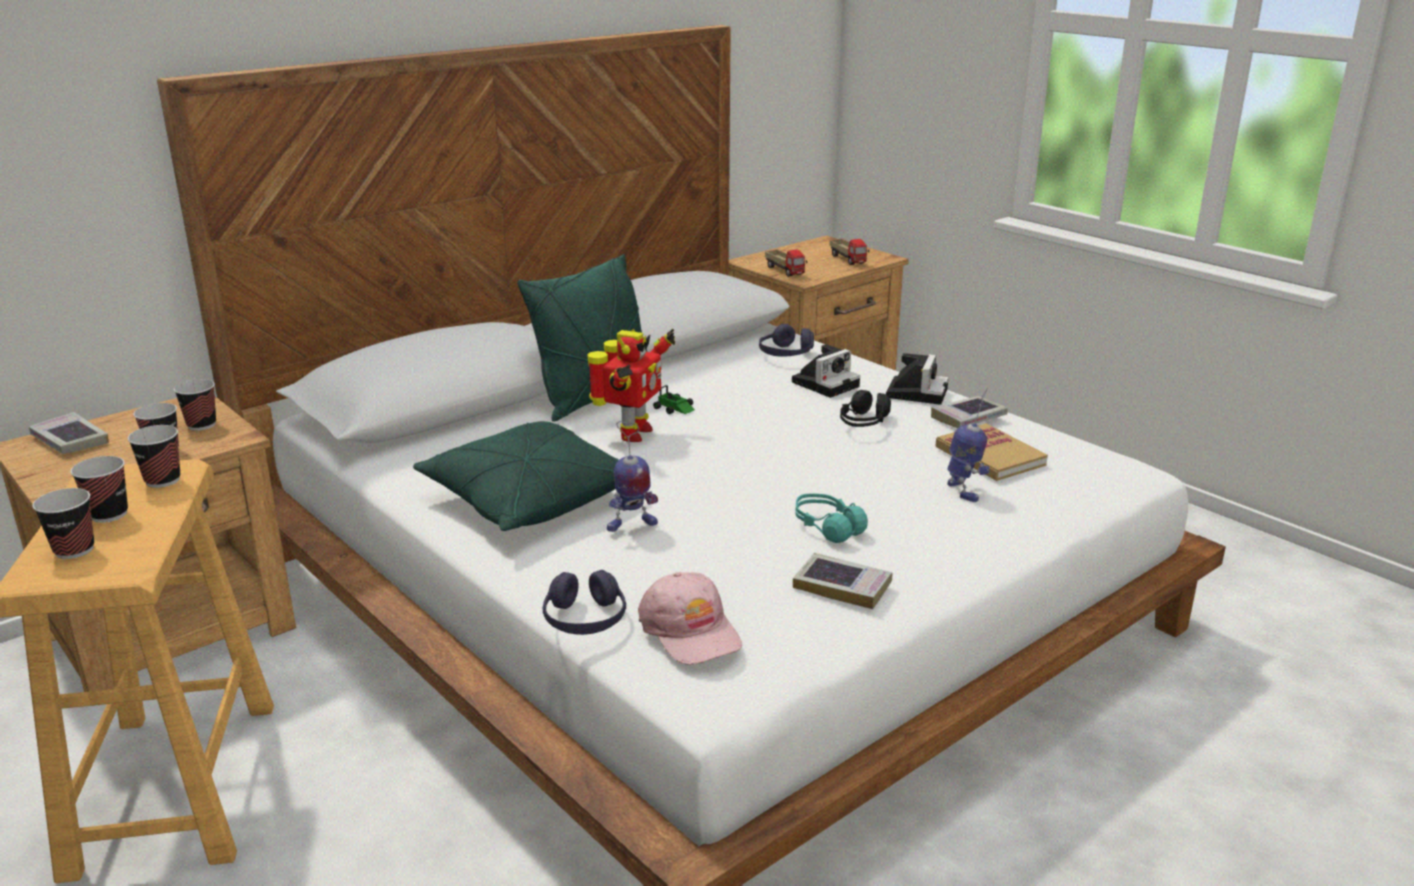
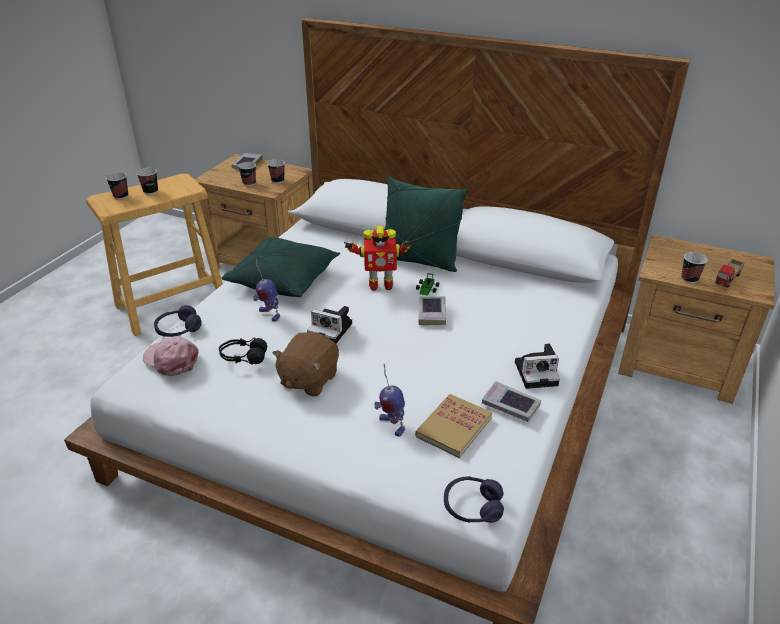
camera: 65 degrees right, 10 degrees up
(162, 480) = (181, 189): cup -> cup (689, 279)
(690, 631) = (171, 360): pink cap -> pink cap turned 90 degrees clockwise
(785, 271) = (663, 261): toy truck -> none
(786, 354) = (547, 304): purple headphones -> purple headphones (472, 507)
(826, 383) = (512, 331): camera -> camera (332, 330)
(827, 528) = (308, 379): turquoise headphones -> brown plush toy
(842, 586) = (240, 400): book -> book (432, 313)
(863, 422) = (462, 360): black headphones -> black headphones (243, 357)
(964, 491) = (391, 425): toy robot -> toy robot turned 90 degrees clockwise

